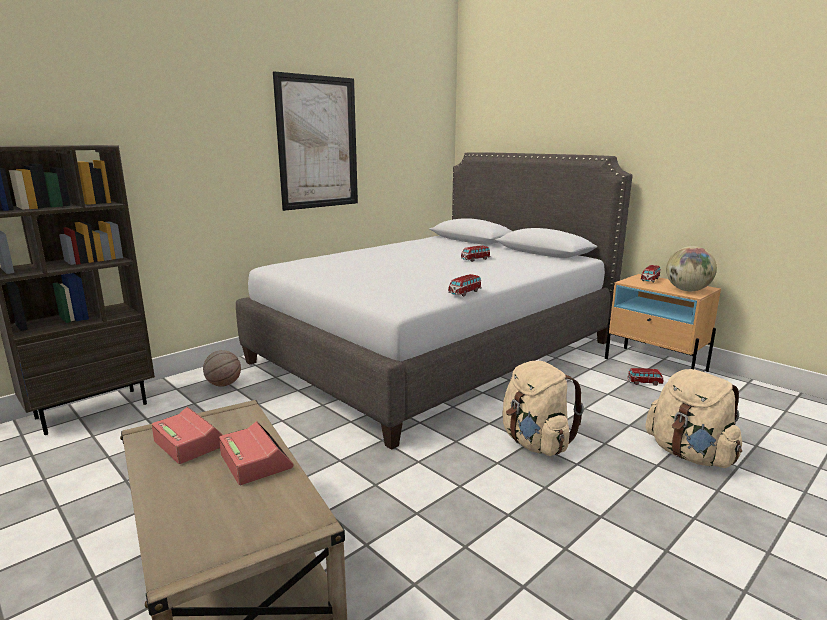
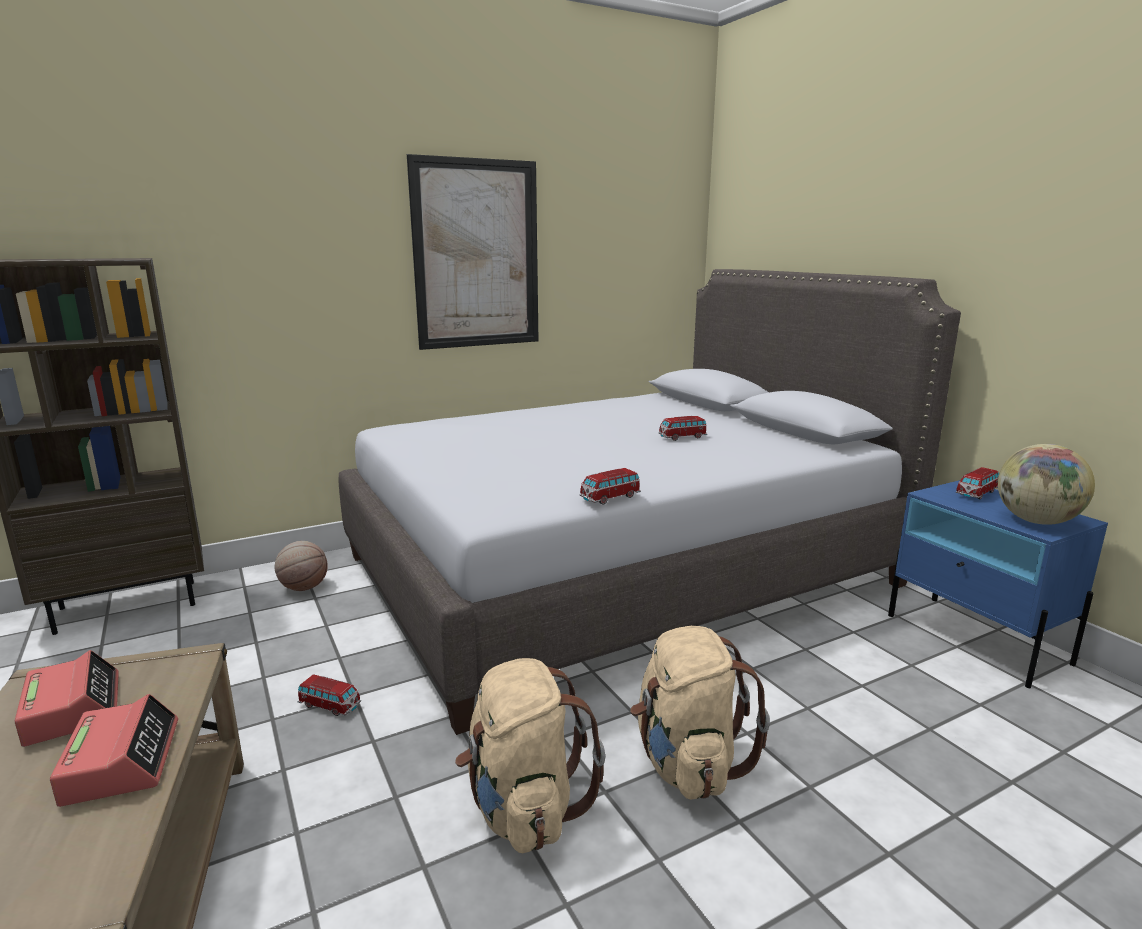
camera: 15 degrees right, 0 degrees up
(644, 383) = (940, 673): toy car -> toy car (329, 705)
(655, 364) = (976, 639): beige nightstand -> blue nightstand
(689, 454) = (964, 842): beige backpack -> beige backpack (524, 808)

